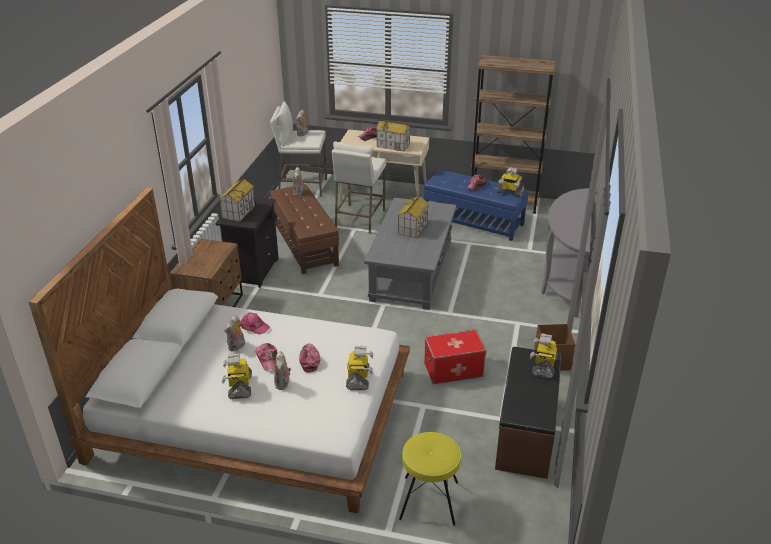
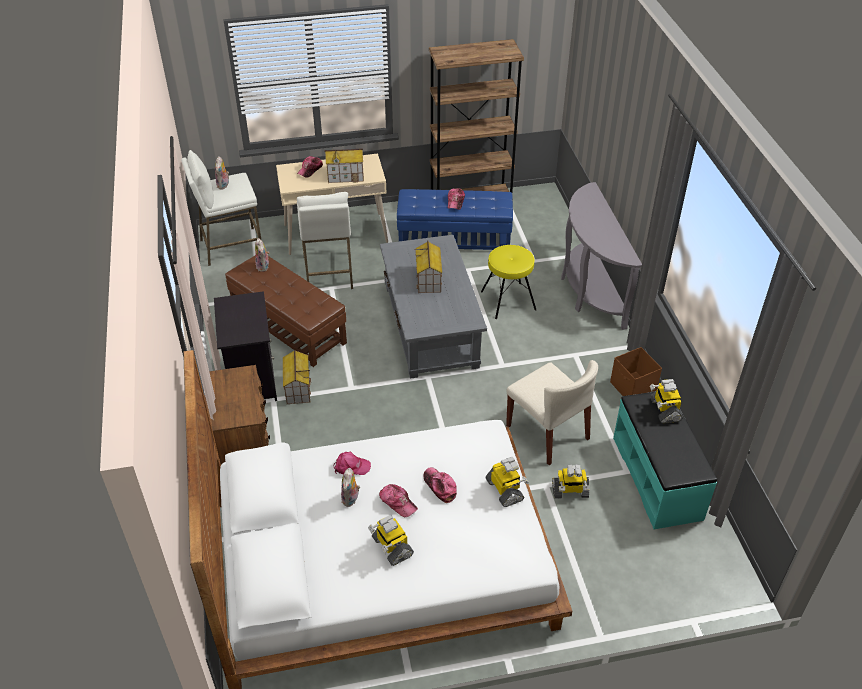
camera: 25 degrees left, 10 degrees up
(238, 211) = (233, 322): toy house -> toy house (298, 388)
(283, 384) = (435, 526): plush toy -> none
(429, 500) = (617, 587): yellow stool -> yellow stool (508, 300)
(453, 370) = (548, 432): storage box -> beige chair
(510, 192) = (496, 201): toy robot -> toy robot (569, 491)
(527, 432) = (657, 477): brown bench -> turquoise bench

